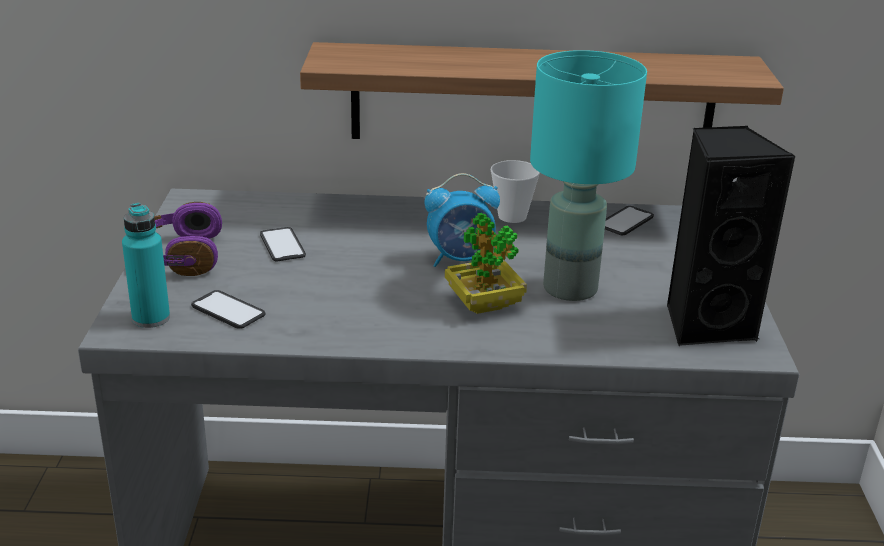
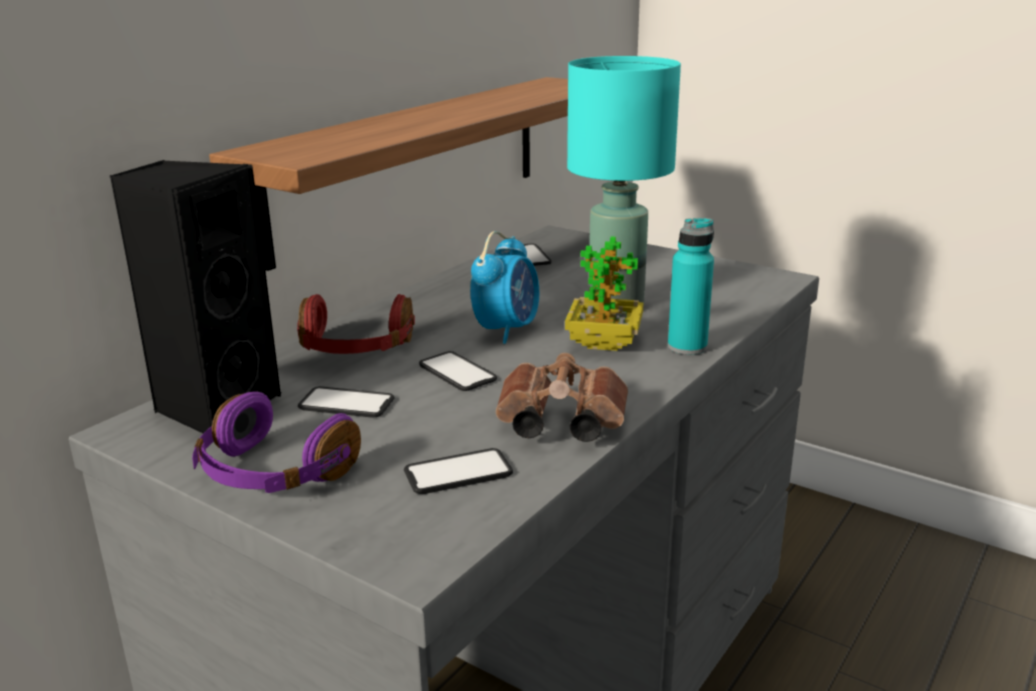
camera: 55 degrees left, 5 degrees down
(151, 318) = (412, 530): turquoise bottle -> turquoise bottle (687, 347)
(325, 324) = (557, 424): none -> brown binoculars
(363, 219) = (355, 349): none -> red headphones
(367, 265) = (457, 372): none -> phone
(512, 216) = (455, 289): cup -> none
(706, 324) = (725, 280): black speaker -> black speaker (215, 407)

